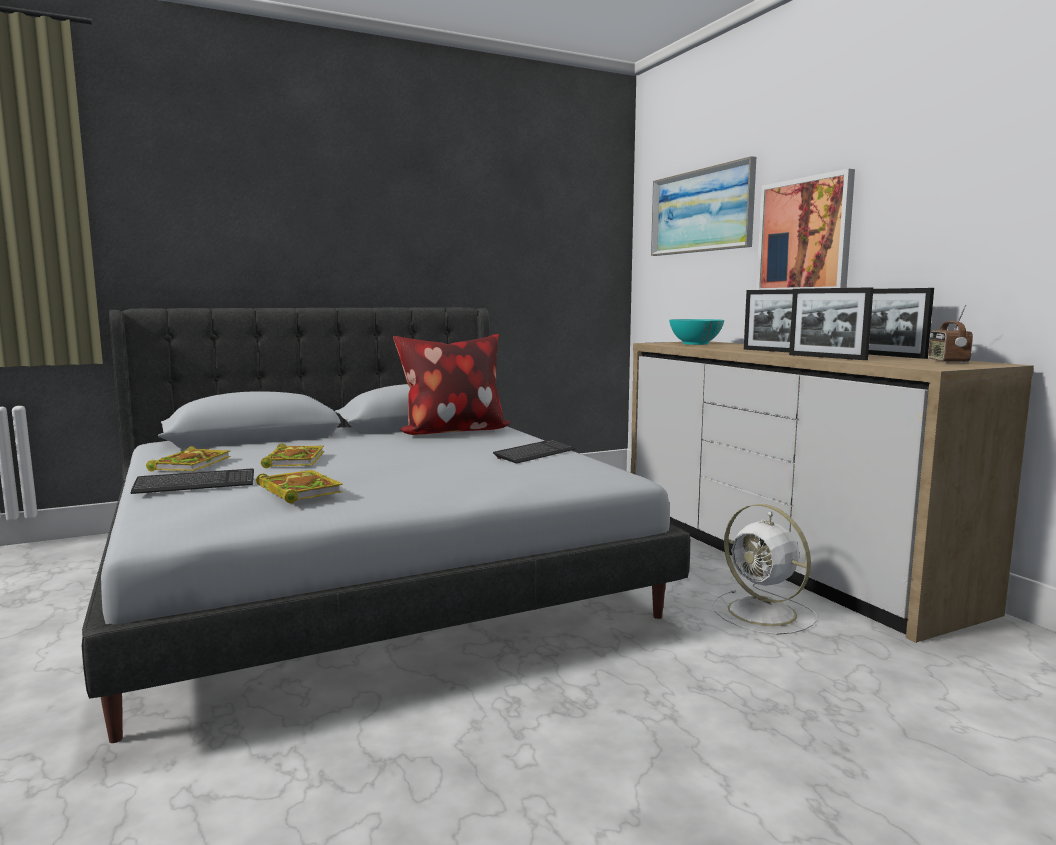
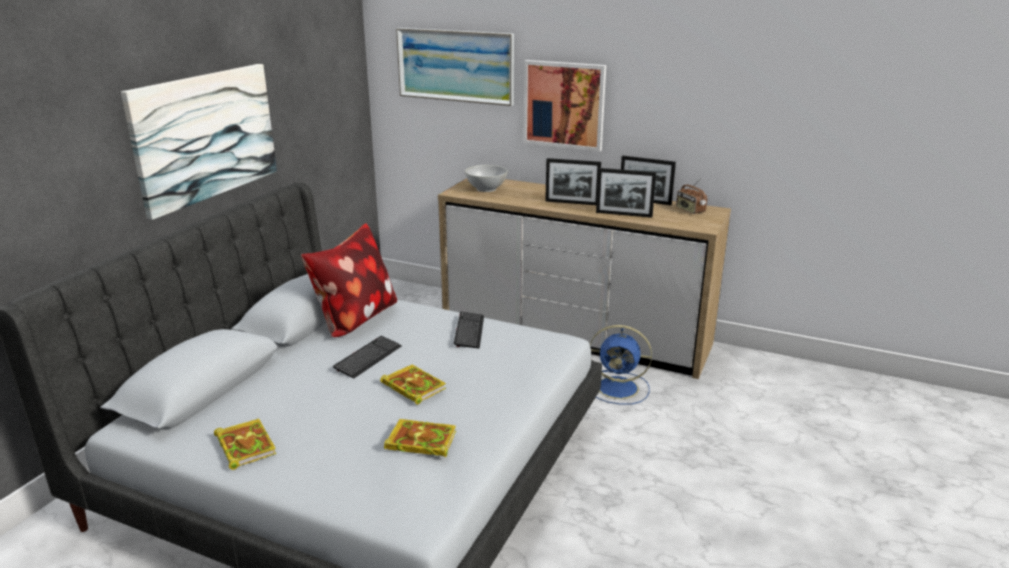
camera: 40 degrees left, 15 degrees up
(195, 484) = (324, 468): keyboard -> keyboard (368, 358)
(294, 460) = (322, 406): book -> book (412, 386)
(397, 246) = (205, 136): none -> picture
(695, 344) = (486, 189): turquoise bowl -> white bowl
(764, 613) = (619, 388): white fan -> blue fan

